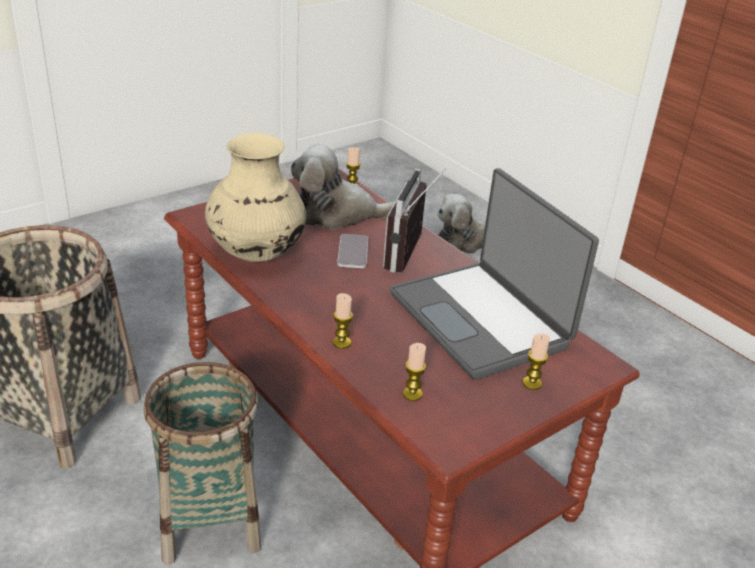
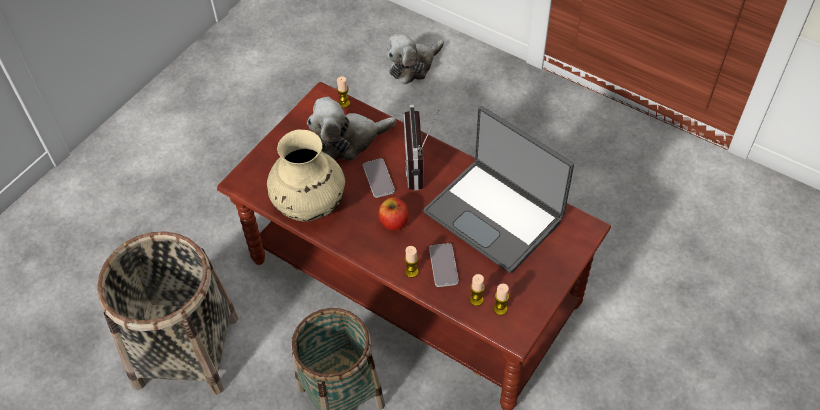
camera: 15 degrees left, 20 degrees up
(347, 292) = (394, 222): none -> apple
(387, 348) = (443, 265): none -> phone
(532, 383) = (547, 262): candle -> candle (500, 309)

